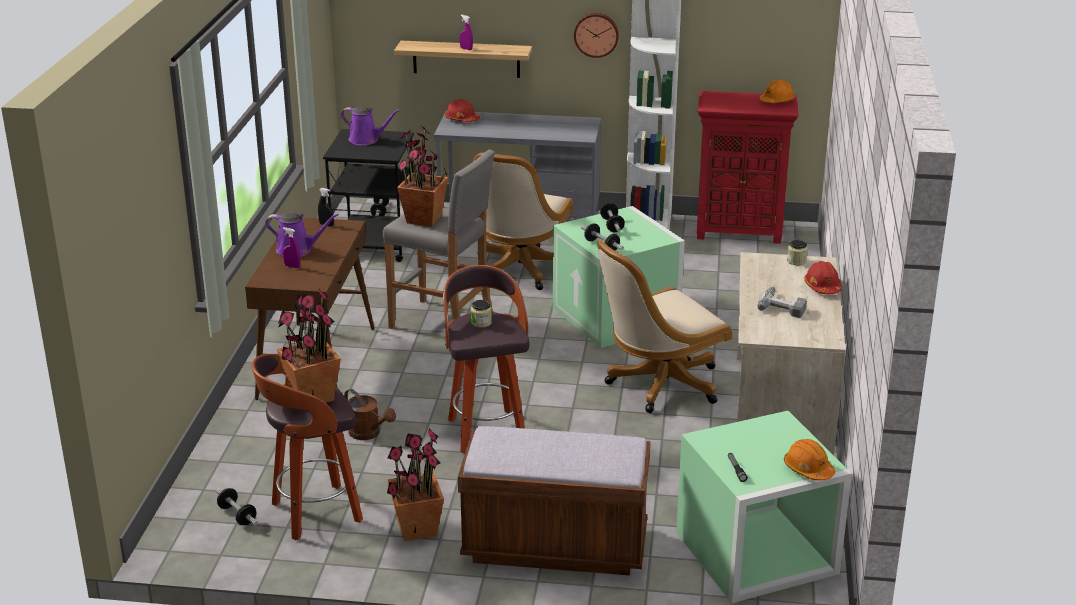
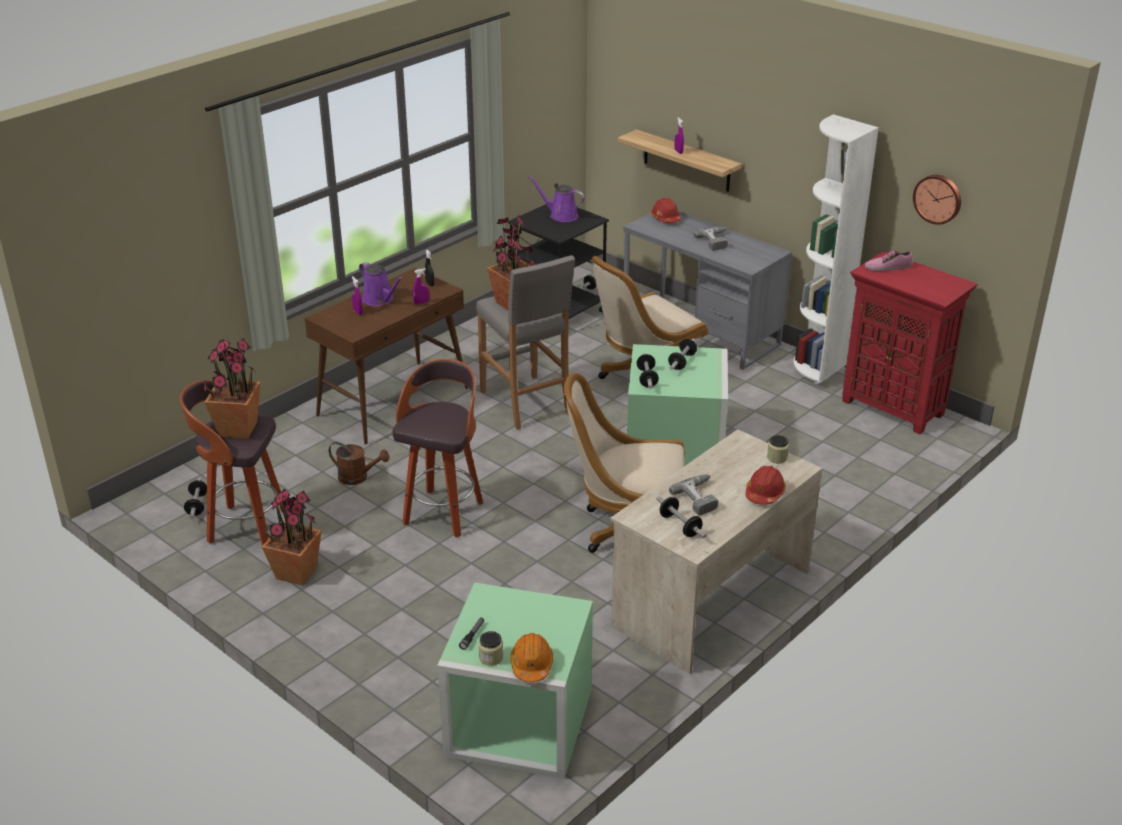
camera: 35 degrees right, 5 degrees up
(342, 241) = (421, 303): none -> purple spray bottle
(366, 140) = (561, 215): purple watering can -> purple watering can turned 150 degrees clockwise
(369, 434) = (358, 477): brown watering can -> brown watering can turned 60 degrees counterclockwise
(481, 323) = (437, 414): jar -> jar (491, 657)
(530, 125) = (716, 241): none -> power drill
(555, 546) = (373, 636): brown bench -> none
(596, 34) = (797, 167): wall clock -> wall clock (938, 198)
(721, 100) = (888, 267): none -> shoe
(777, 101) = (943, 284): orange hard hat -> none
(796, 329) = (680, 526): none -> dumbbell

